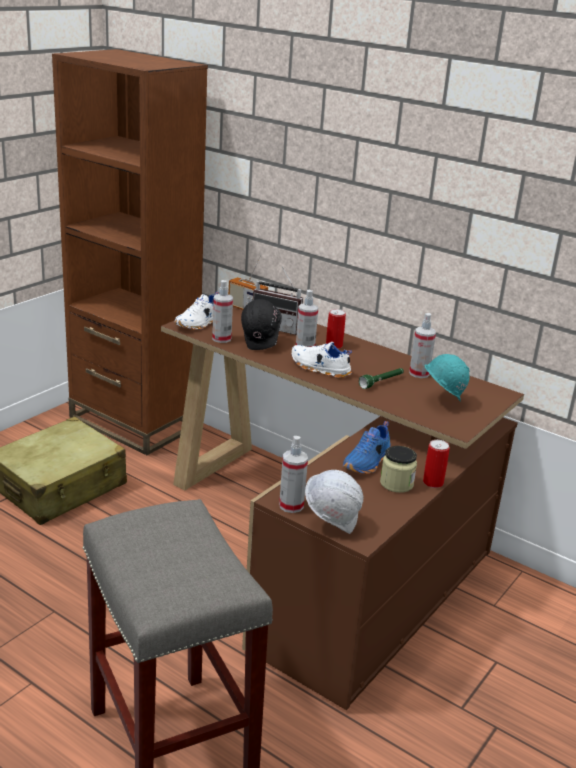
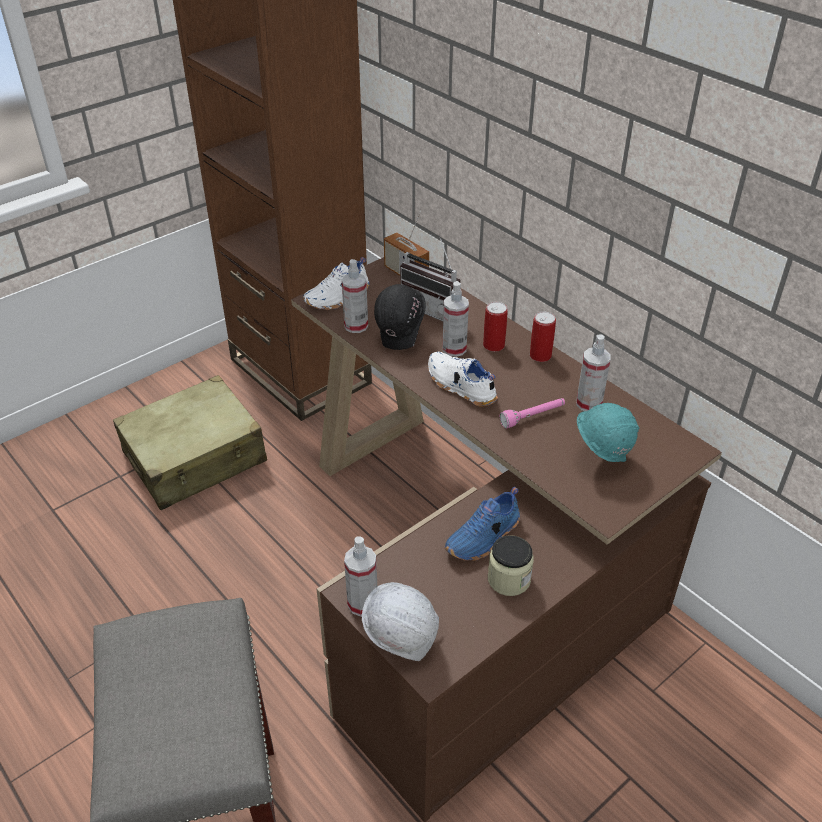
camera: 15 degrees right, 15 degrees up
(382, 382) = (533, 417): green flashlight -> pink flashlight
(433, 482) = (557, 582): can -> can (540, 355)

